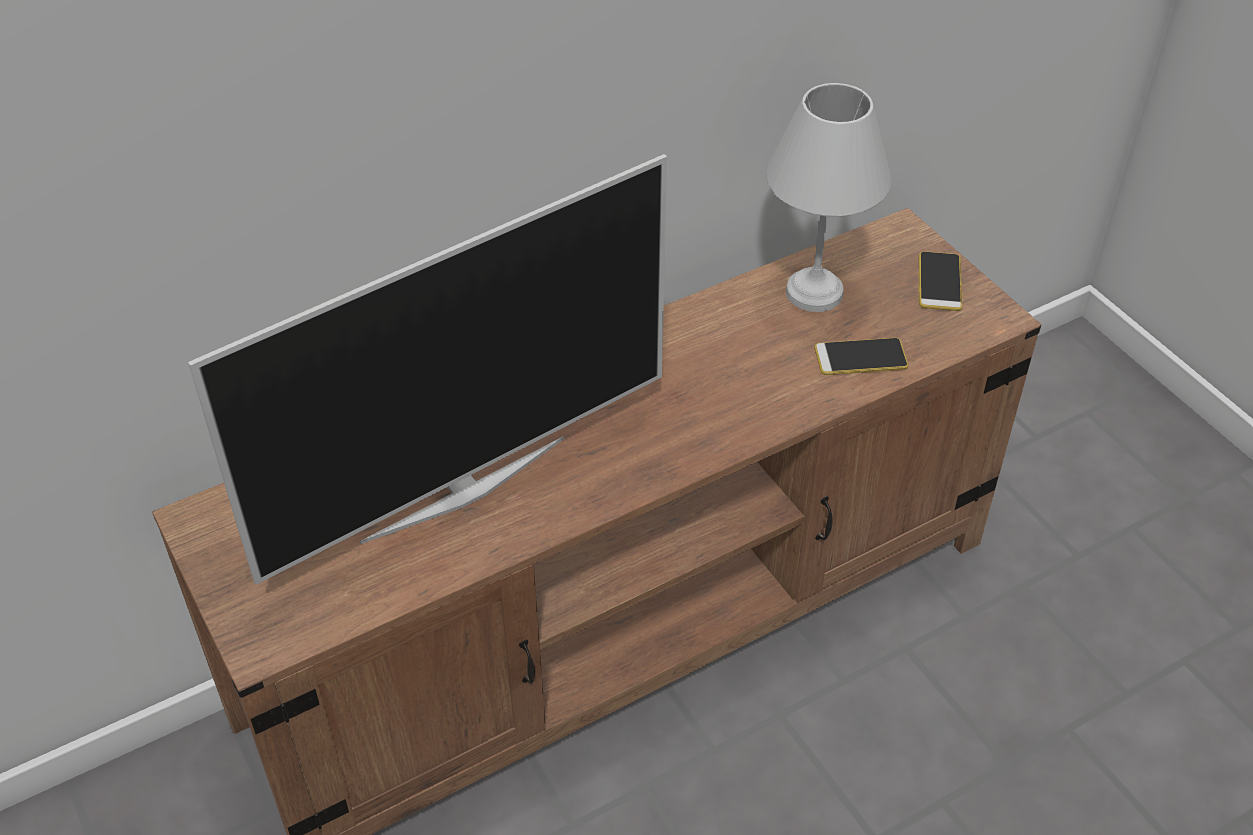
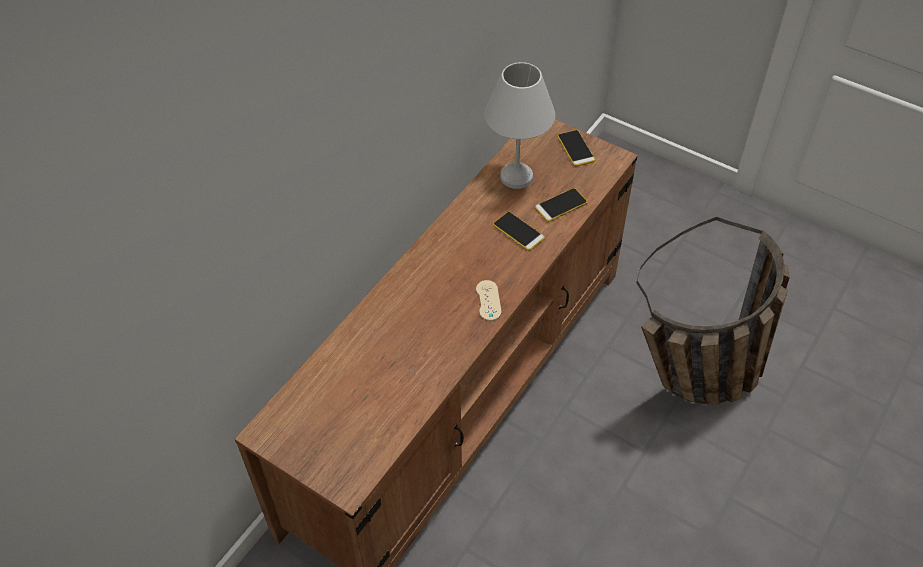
camera: 25 degrees left, 5 degrees up
(462, 487) = (400, 356): television -> none
(651, 457) = (488, 300): none -> beige game controller
(765, 373) = (518, 231): none -> phone
(1032, 769) = (697, 383): none -> basket

